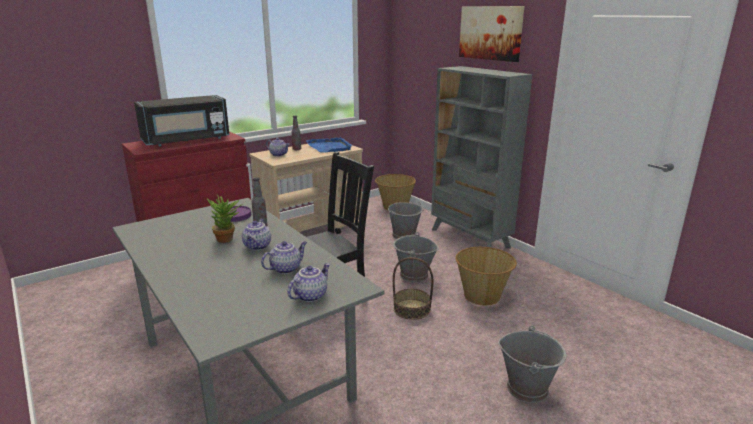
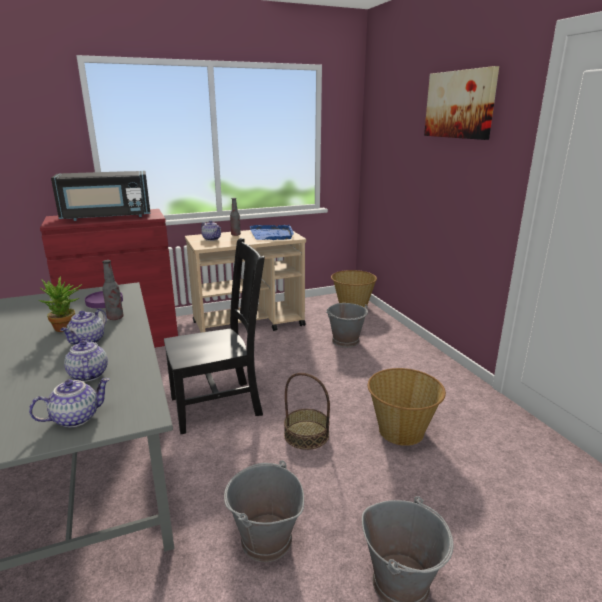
camera: 15 degrees right, 0 degrees up
(286, 268) = (88, 374): teapot -> teapot turned 90 degrees counterclockwise
(413, 275) = (331, 391): grey bucket -> grey bucket (265, 540)
(469, 238) = (421, 354): grey bookcase -> none

